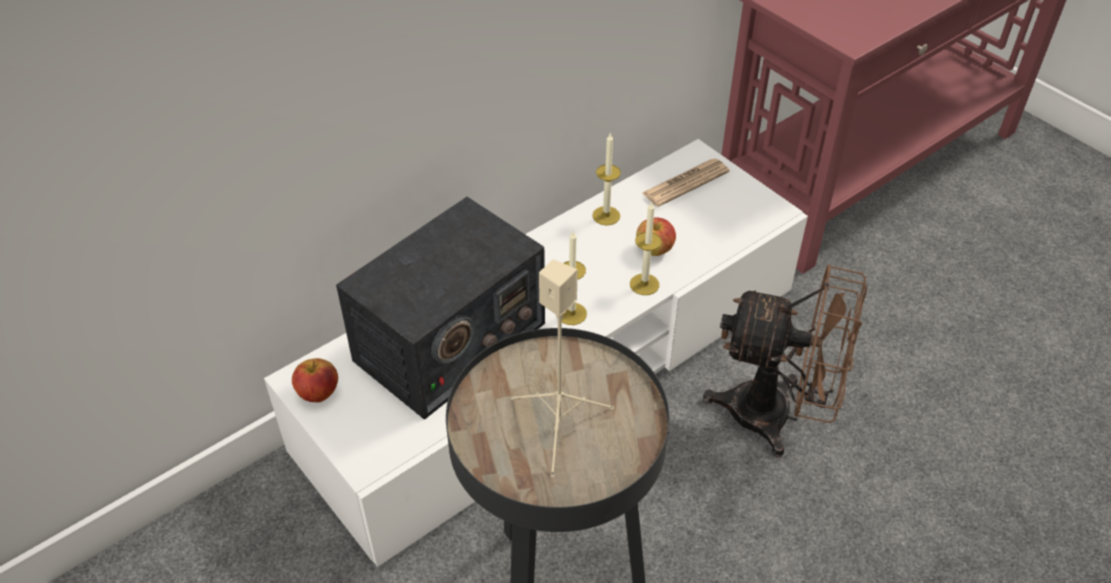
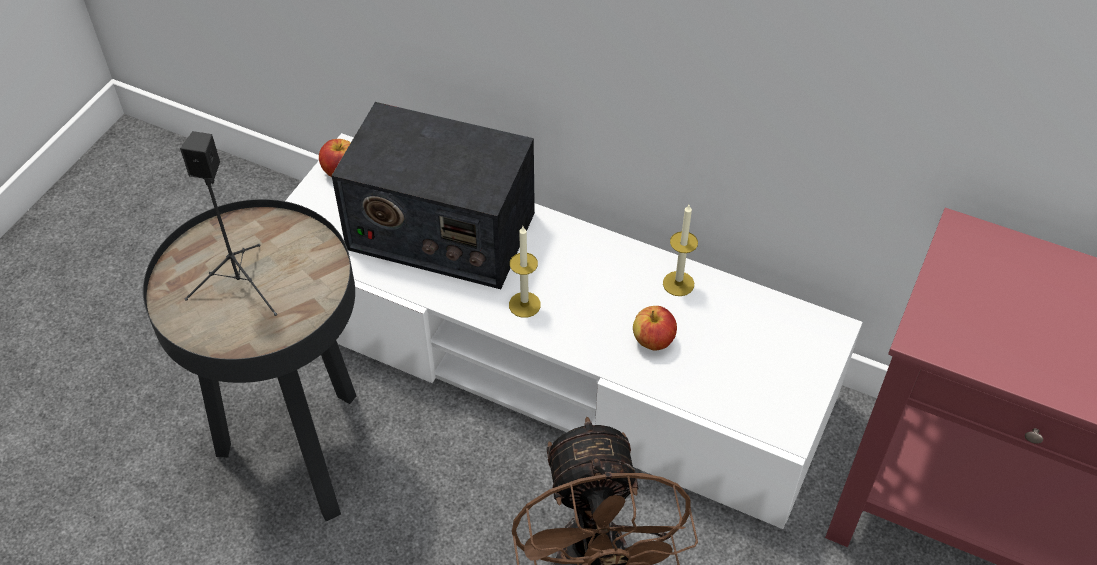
camera: 65 degrees right, 5 degrees up
(560, 425) = (241, 286): beige speaker -> black speaker
(644, 284) = (598, 348): candle -> none
(685, 183) = (776, 334): newspaper -> none

